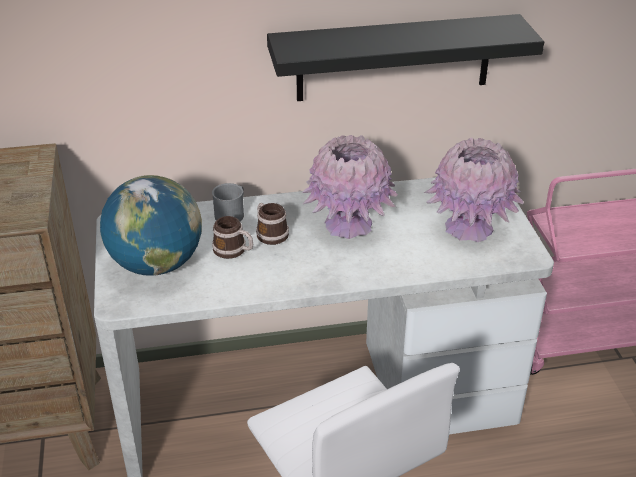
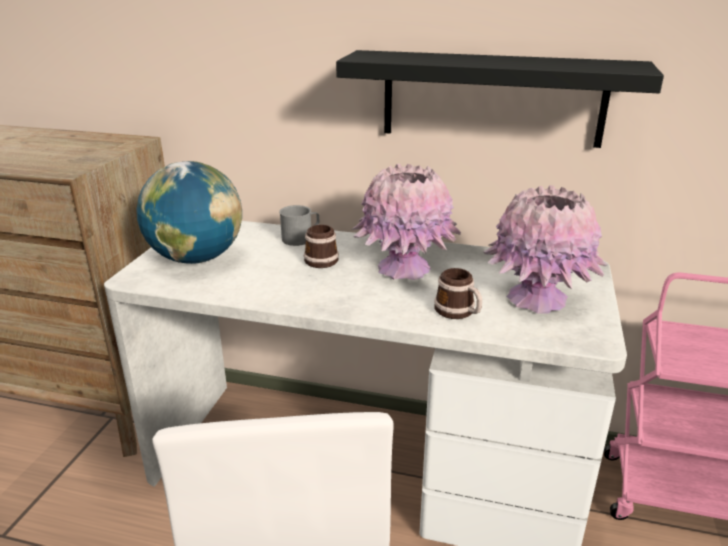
camera: 25 degrees right, 10 degrees down
(234, 250) = (274, 264): mug -> mug (458, 312)

